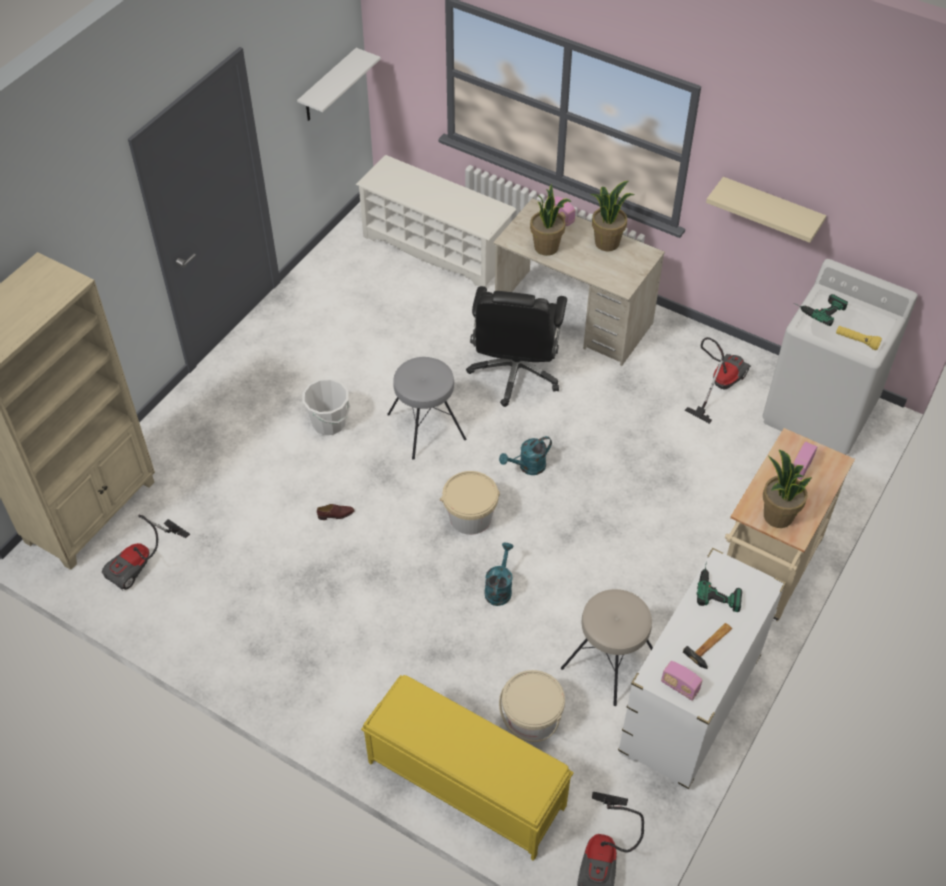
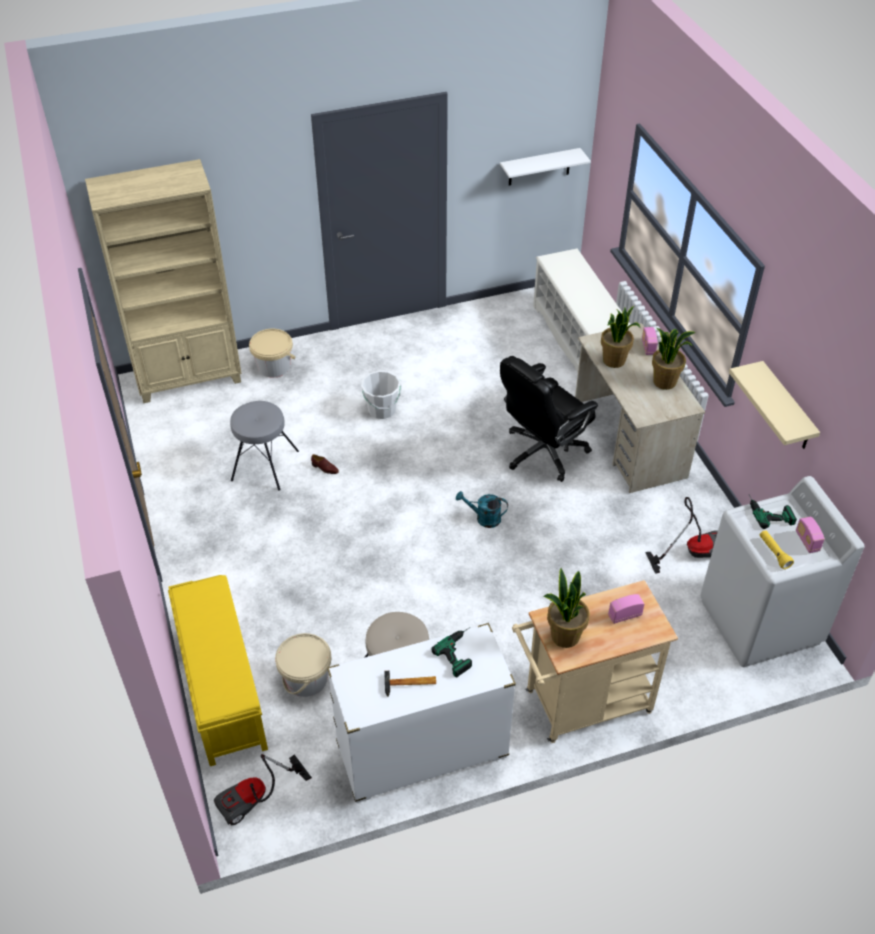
camera: 40 degrees right, 5 degrees down
(143, 564) = (184, 425): vacuum cleaner -> none
(425, 427) = (442, 450): grey stool -> grey stool (264, 465)
(470, 517) = (408, 525): beige bucket -> beige bucket (274, 367)
(499, 588) = (377, 582): turquoise watering can -> none
(679, 686) = (355, 694): radio -> radio (807, 541)

